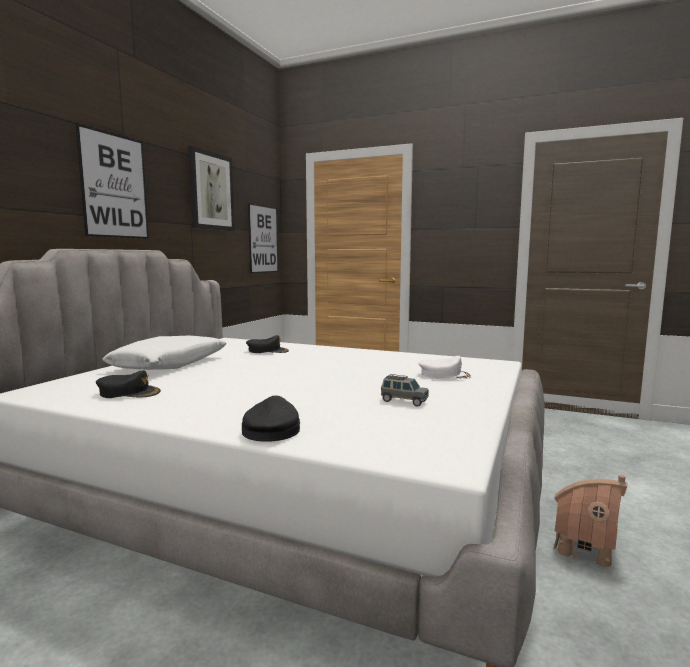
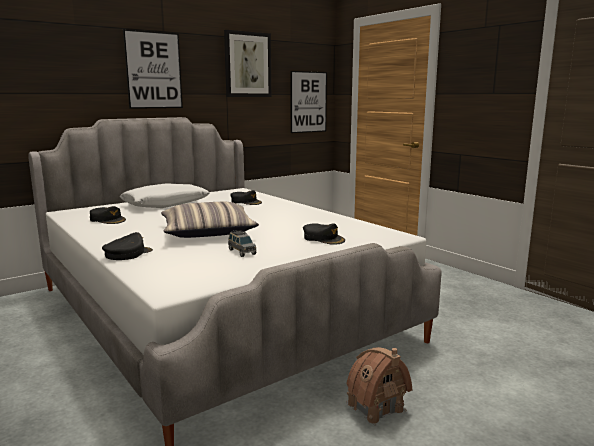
camera: 30 degrees right, 5 degrees up
(307, 386) = (208, 232): none -> pillow
(444, 375) = (323, 239): white cap -> black cap

